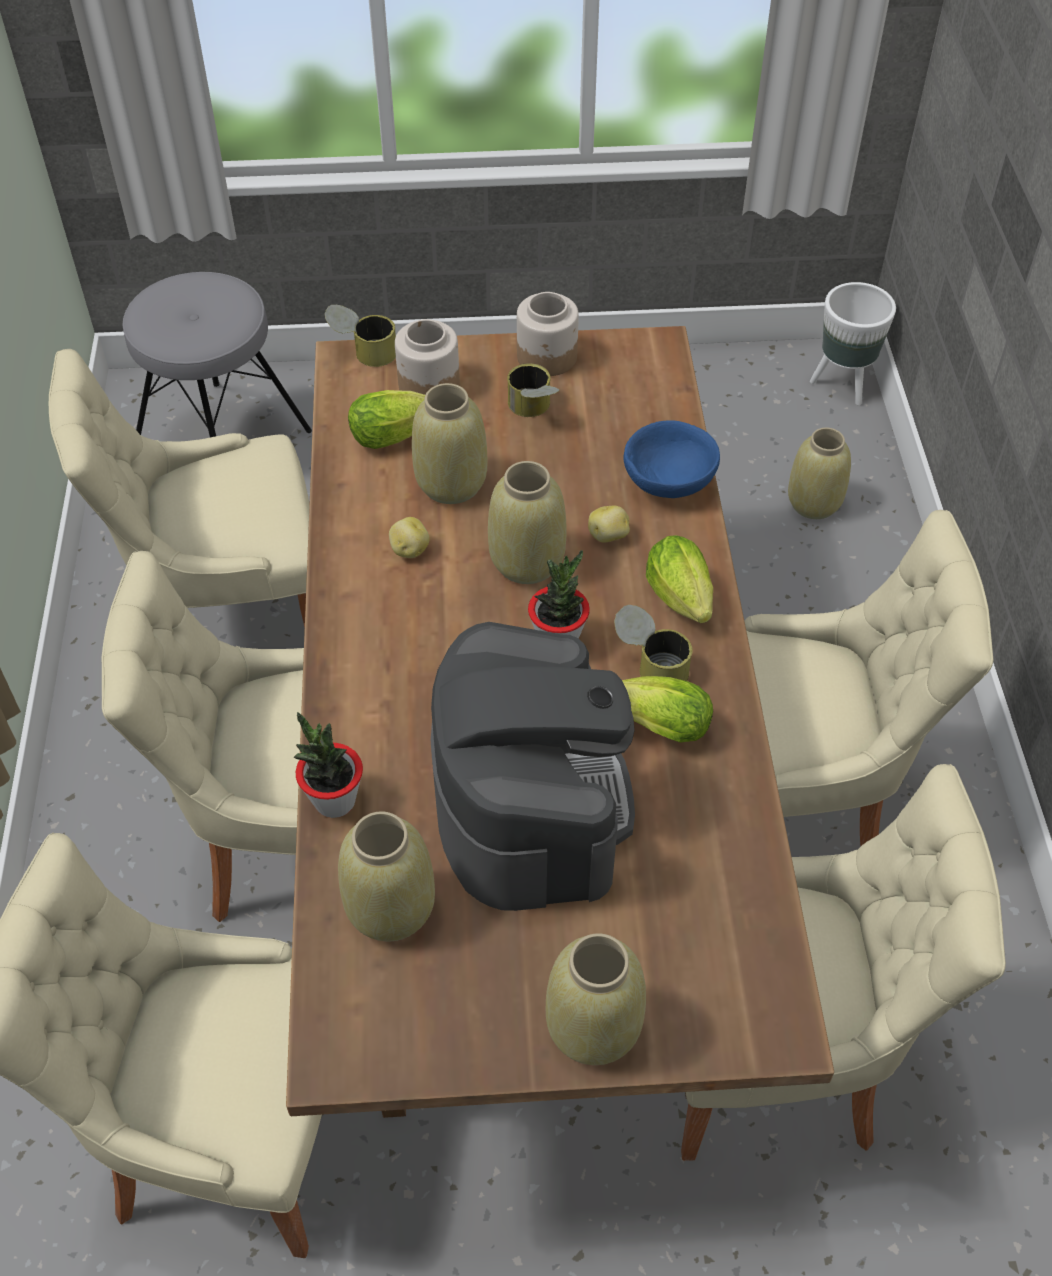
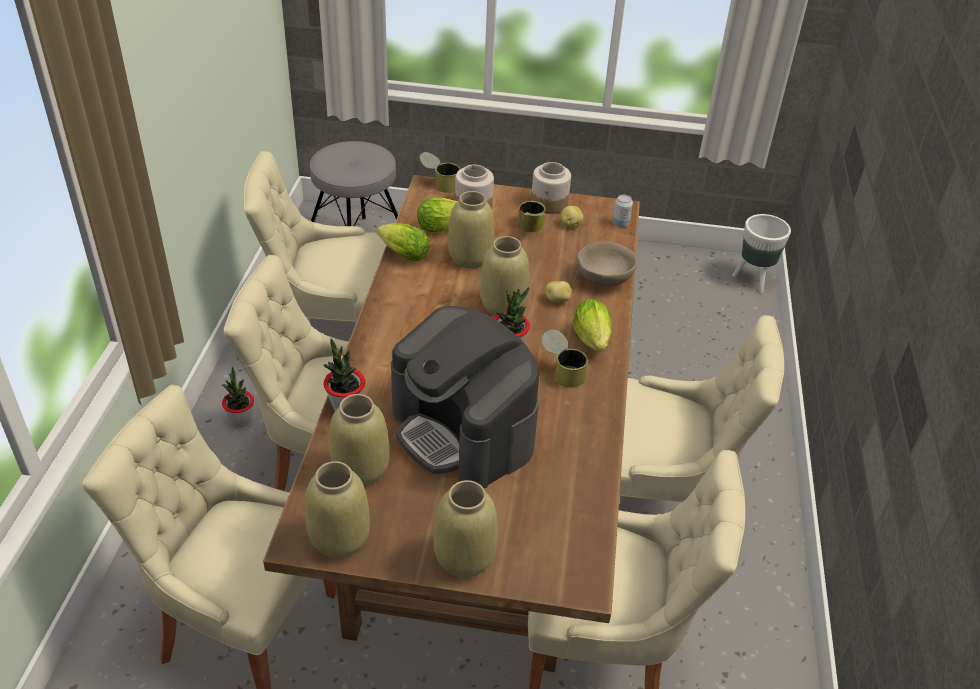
camera: 10 degrees right, 10 degrees down
(122, 784) = (241, 419): none -> potted plant
(409, 550) = (434, 287): potato -> potato (570, 225)
(530, 804) = (464, 431): coffee machine -> coffee machine turned 135 degrees clockwise
(655, 725) = (555, 403): lettuce -> lettuce (401, 254)
(667, 373) = (620, 223): none -> can
(669, 481) = (604, 278): blue bowl -> beige bowl
(814, 503) = (717, 343): beige vase -> beige vase (340, 539)

